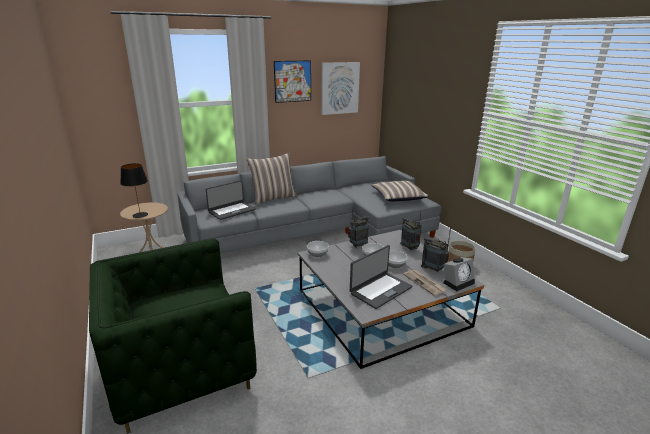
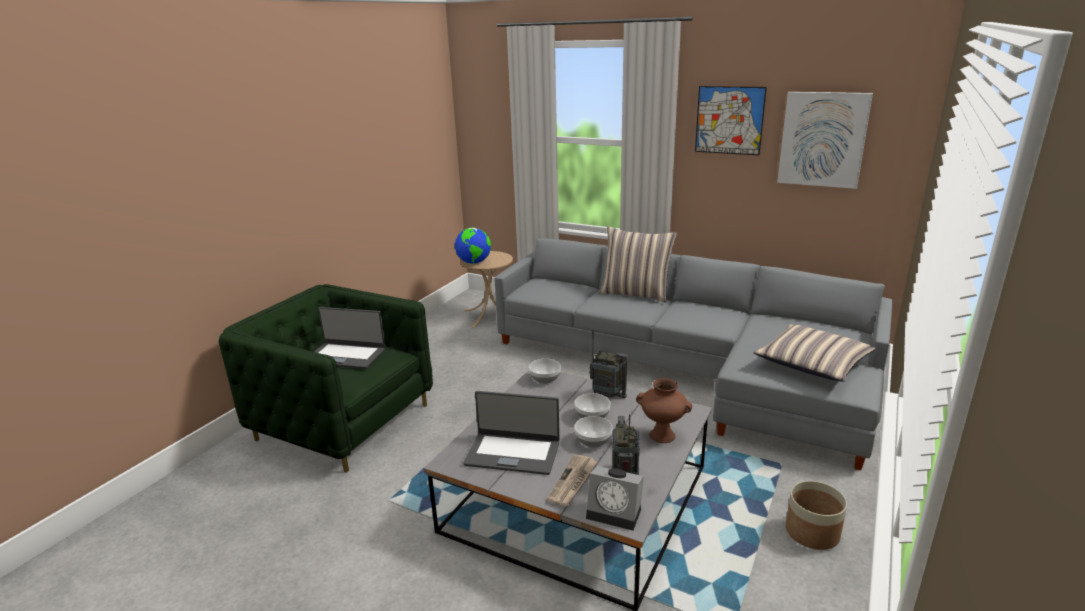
camera: 55 degrees right, 0 degrees up
(140, 215) = (474, 262): black table lamp -> globe
(231, 211) = (561, 291): laptop -> laptop (346, 355)
(409, 248) = (663, 435): radio -> brown vase

